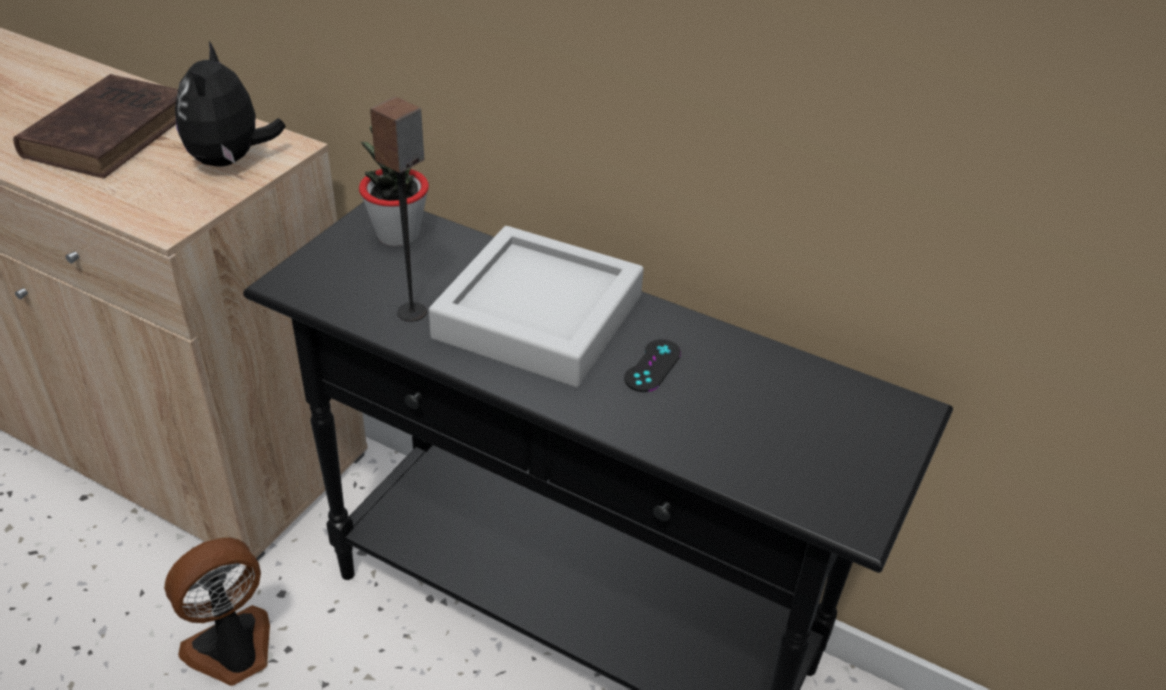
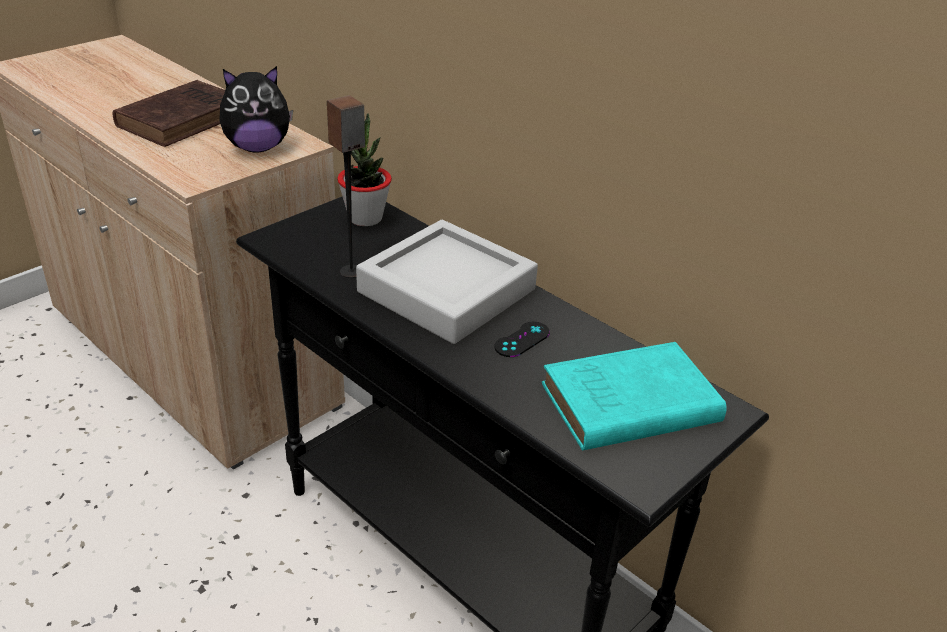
camera: 15 degrees right, 5 degrees down
(230, 161) = (257, 148): plush toy -> plush toy turned 120 degrees counterclockwise
(233, 651) = (196, 528): fan -> none
(800, 427) = (625, 404): none -> turquoise book

